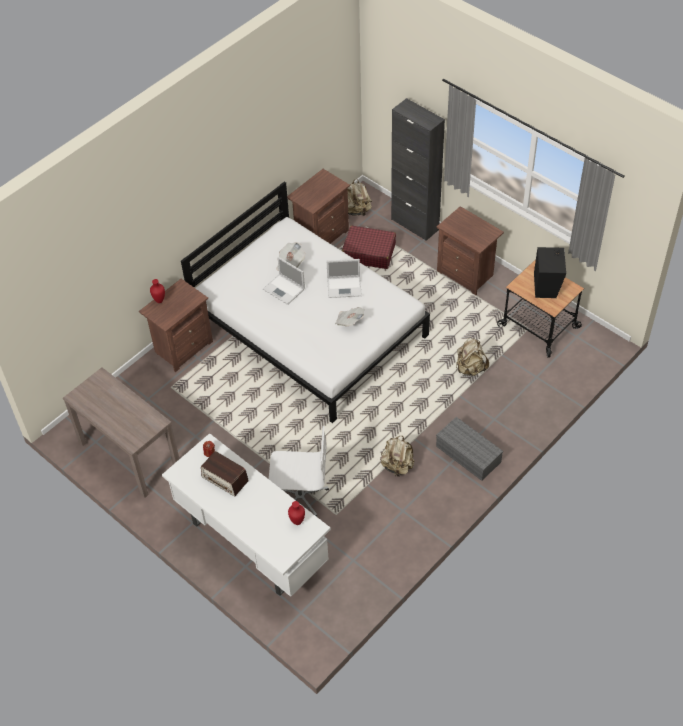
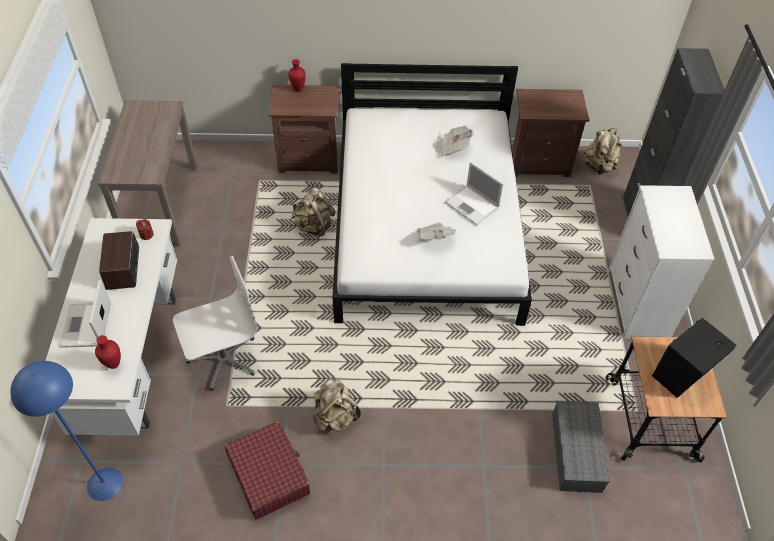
camera: 45 degrees right, 0 degrees up
(284, 289) = (417, 165): laptop -> laptop (86, 326)
(300, 496) = (223, 359): white office chair -> white office chair turned 75 degrees counterclockwise
(329, 608) = (104, 483): none -> blue floor lamp
(368, 253) = (563, 209): red suitcase -> red suitcase (269, 474)
(467, 274) = (637, 303): brown nightstand -> white dresser
(469, 454) = (414, 475): grey storage box -> grey storage box (577, 453)
(470, 368) = (525, 393): beige backpack -> beige backpack (314, 226)

